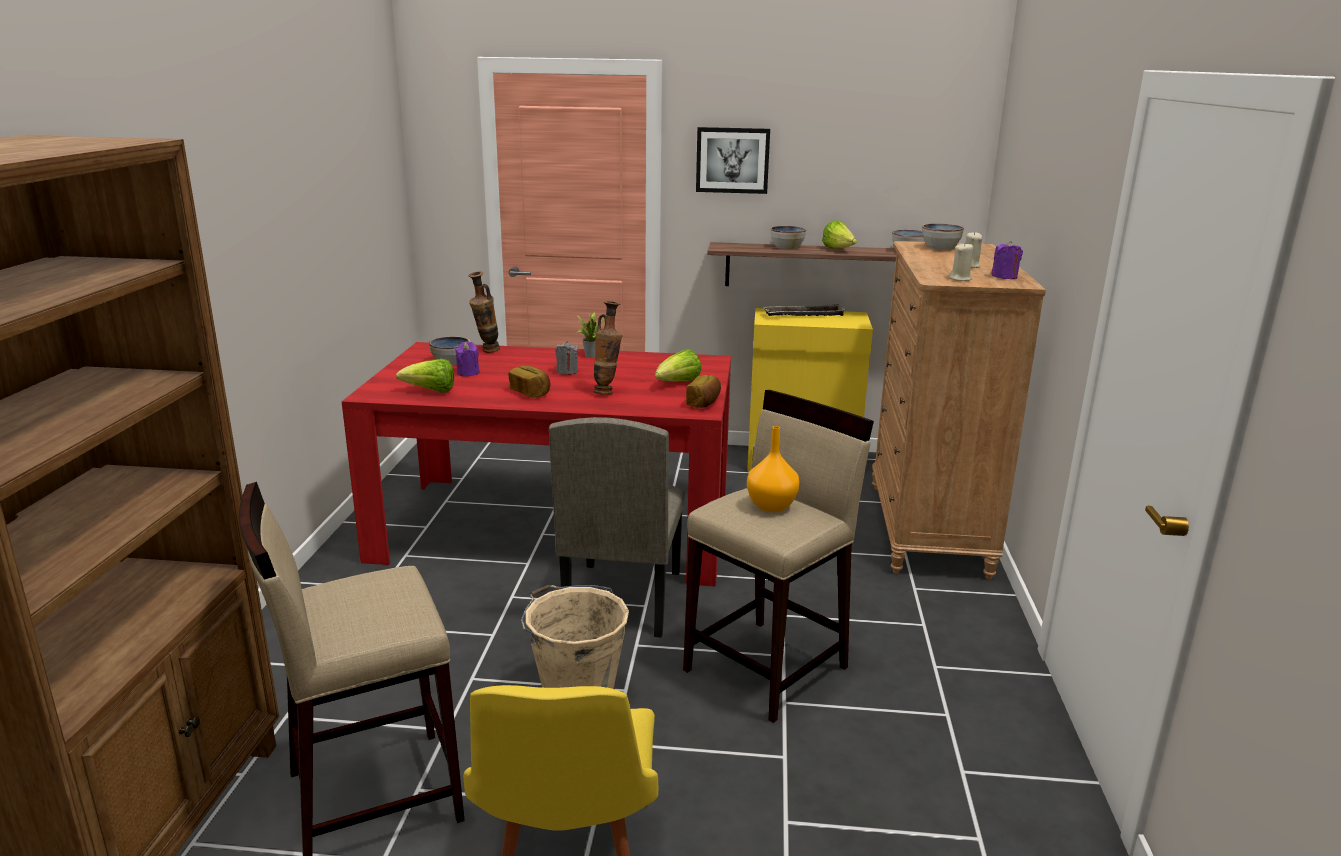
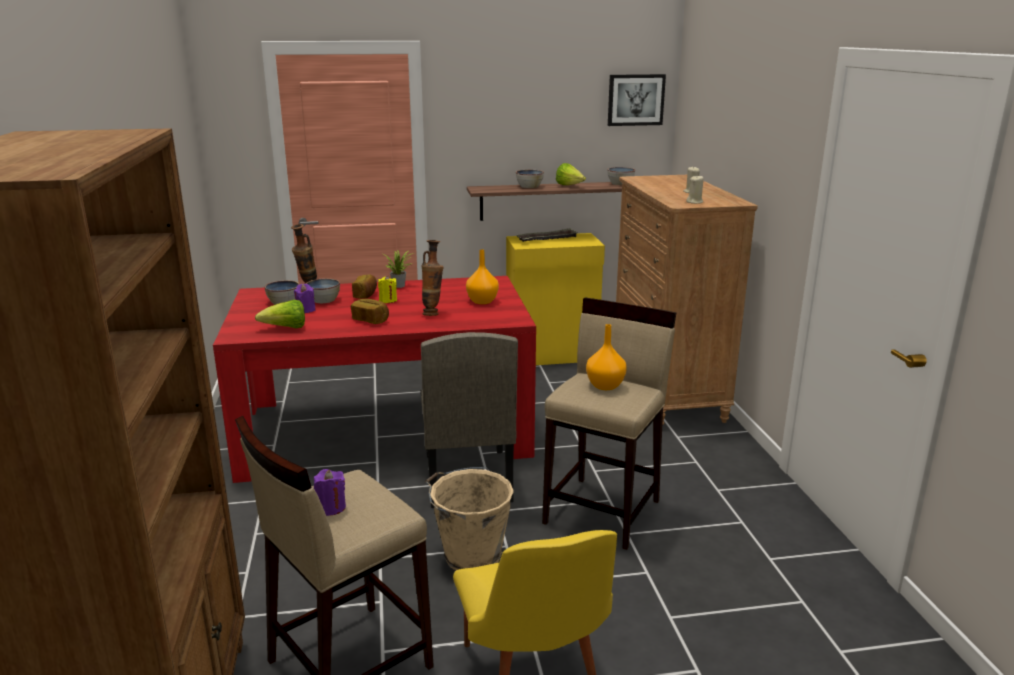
camera: 15 degrees left, 0 degrees up
(567, 371) = (388, 300): grey candle -> yellow candle
(678, 384) = (483, 301): lettuce -> orange vase
(704, 403) = (514, 314): bread -> bread (366, 295)
(732, 160) = (481, 119): picture -> picture (635, 100)
(940, 248) = (657, 179): bowl -> bowl (324, 300)
(1004, 277) = (722, 198): purple candle -> purple candle (331, 507)

